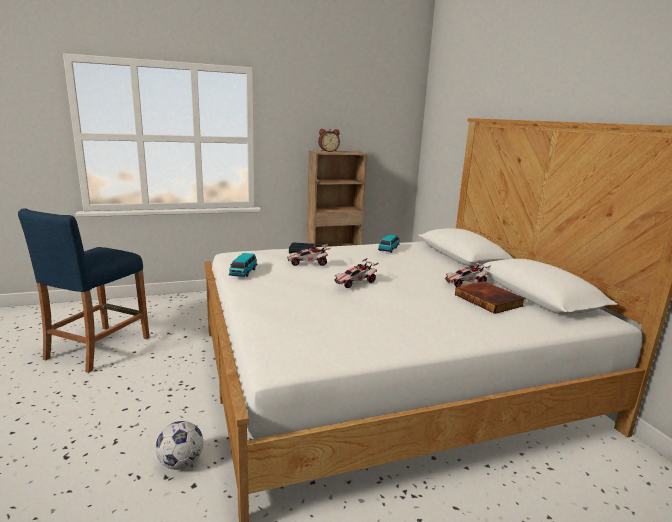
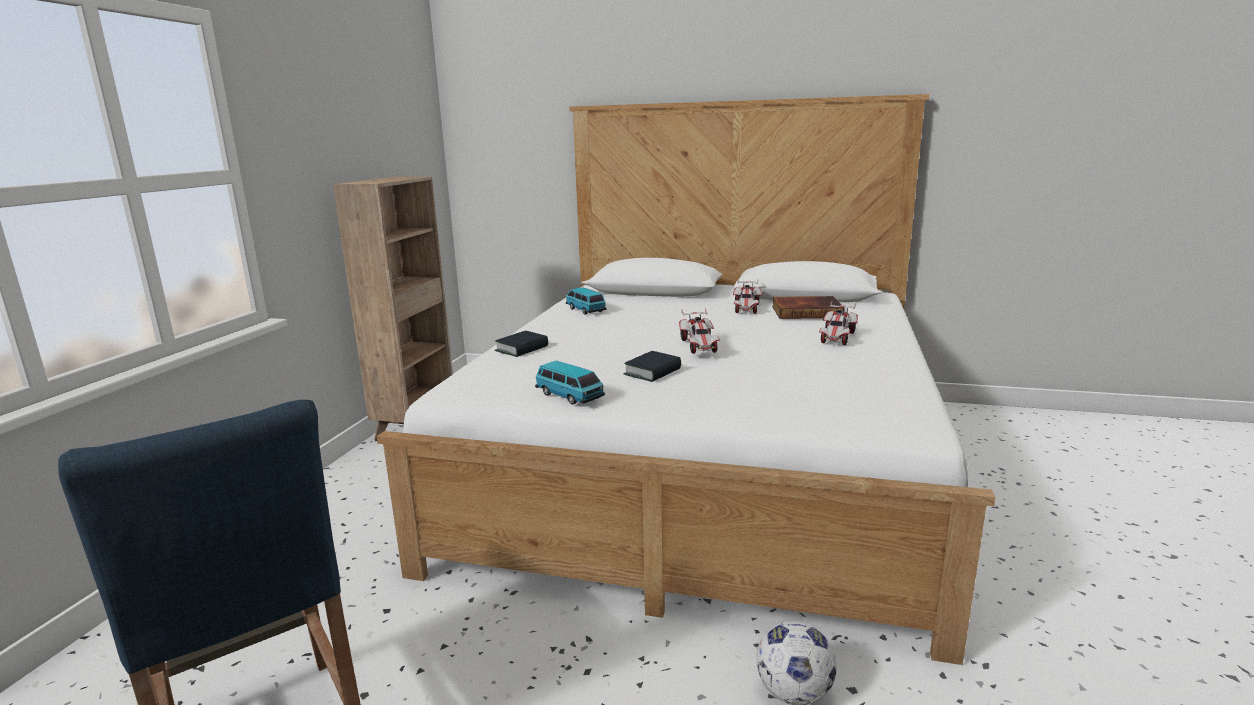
camera: 55 degrees left, 0 degrees up
(298, 281) = (653, 372): none -> book
(308, 263) = (595, 351): toy car -> toy car (837, 337)
(328, 151) = (377, 181): alarm clock -> none

